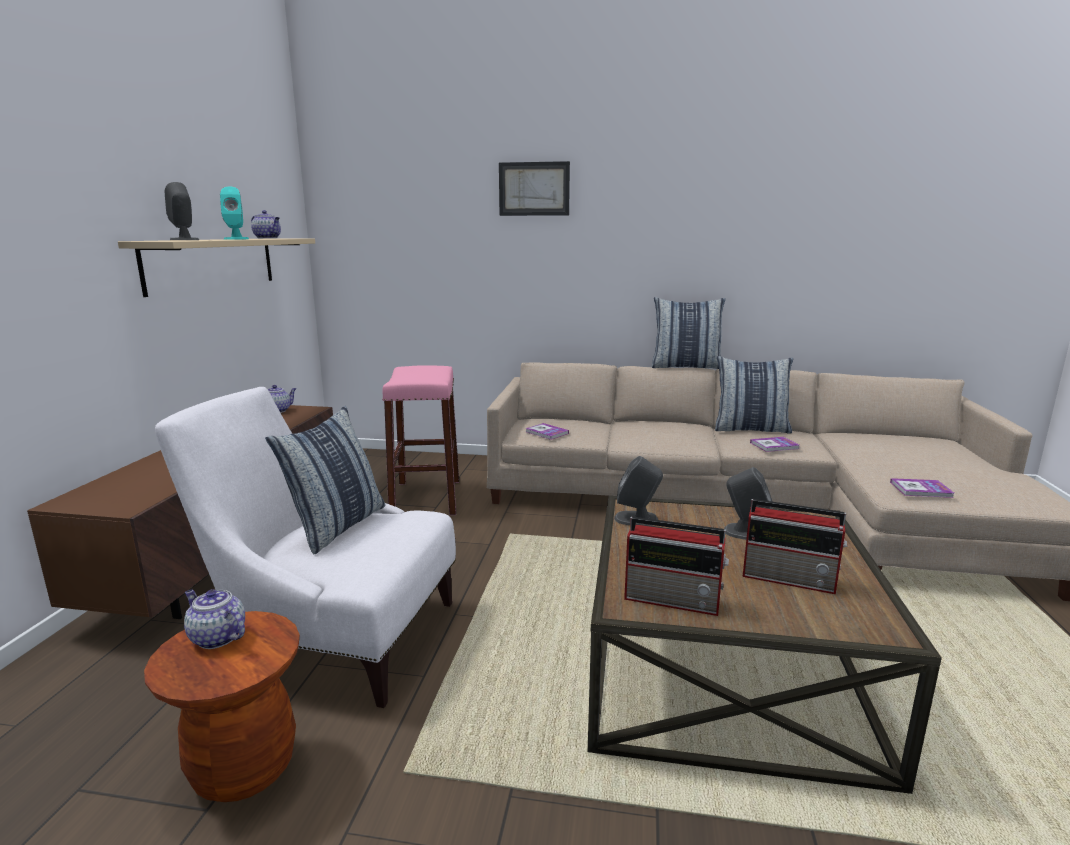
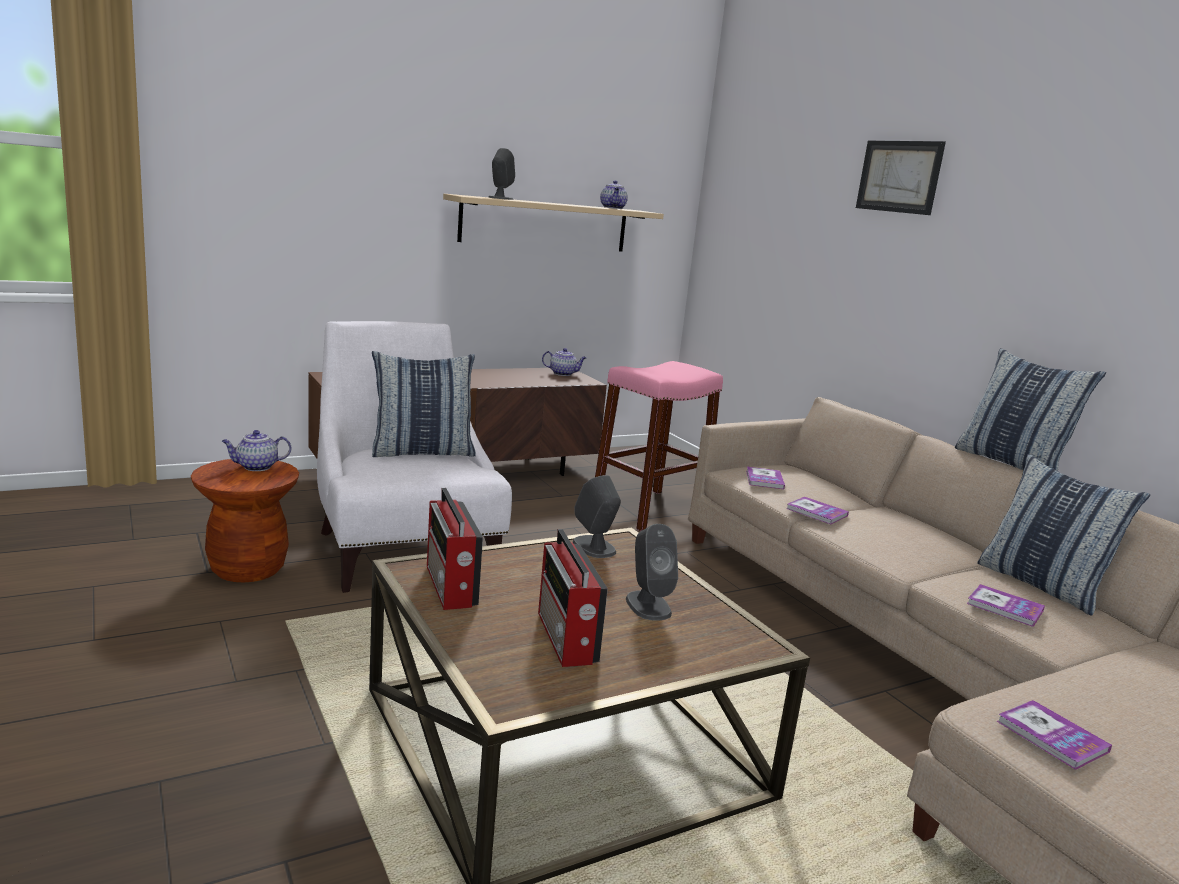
camera: 50 degrees right, 0 degrees up
(216, 637) = (256, 467): teapot -> teapot turned 105 degrees counterclockwise
(236, 239) = (558, 203): turquoise speaker -> none
(611, 439) = (816, 512): none -> book

